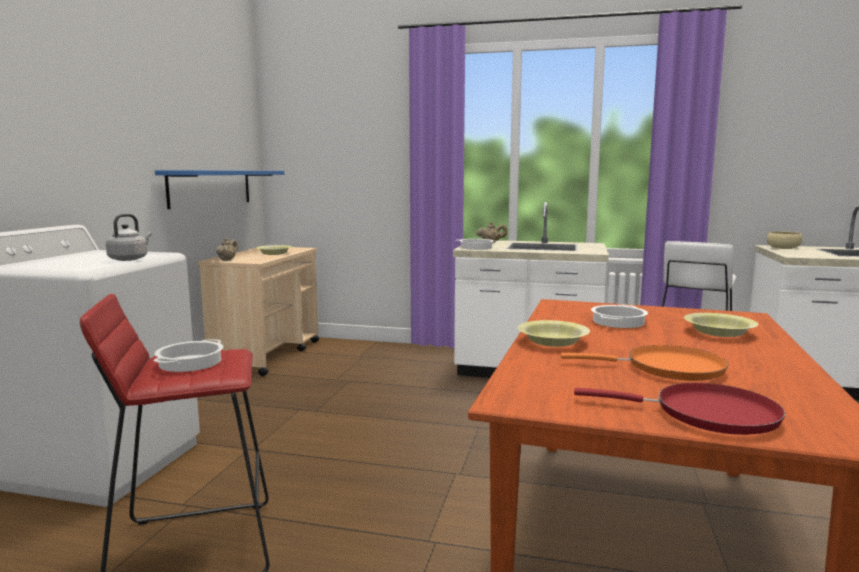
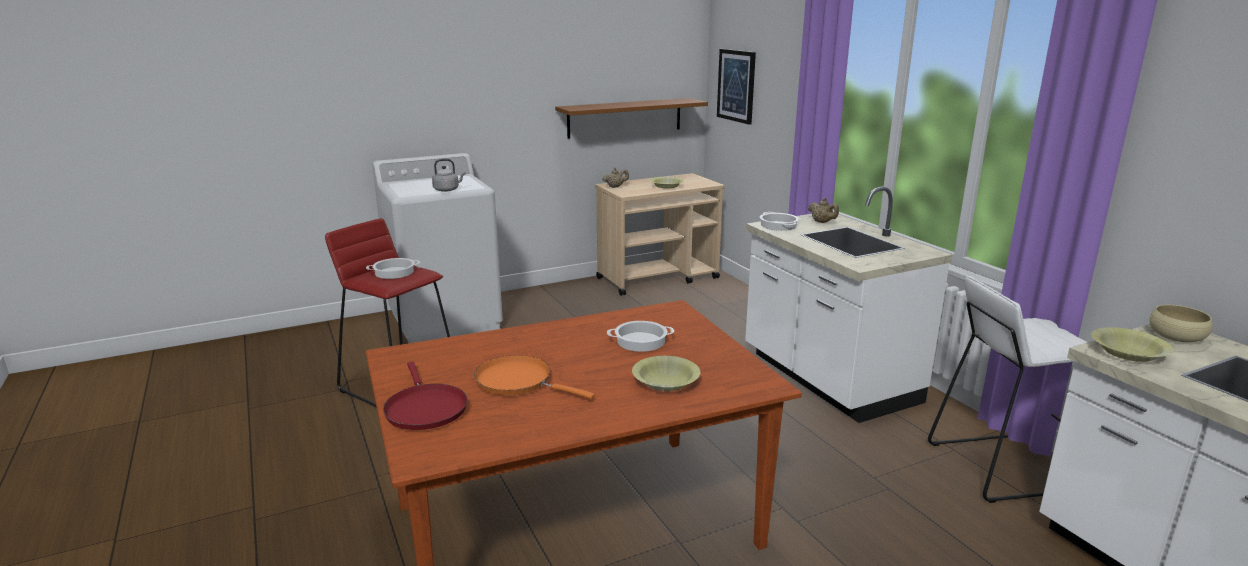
camera: 50 degrees right, 10 degrees up
(211, 188) = (625, 117): blue shelf -> brown shelf
(309, 154) = (736, 85): none -> picture
(553, 342) = (539, 335): yellow bowl -> yellow bowl (1128, 353)
(667, 368) = (518, 381): orange frying pan -> orange frying pan turned 150 degrees clockwise

